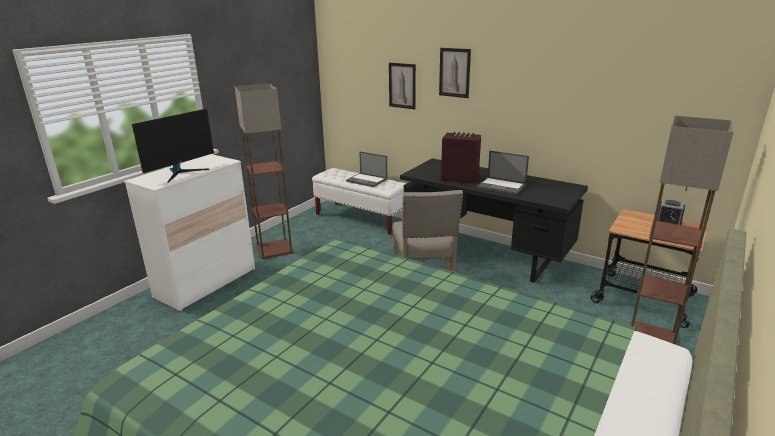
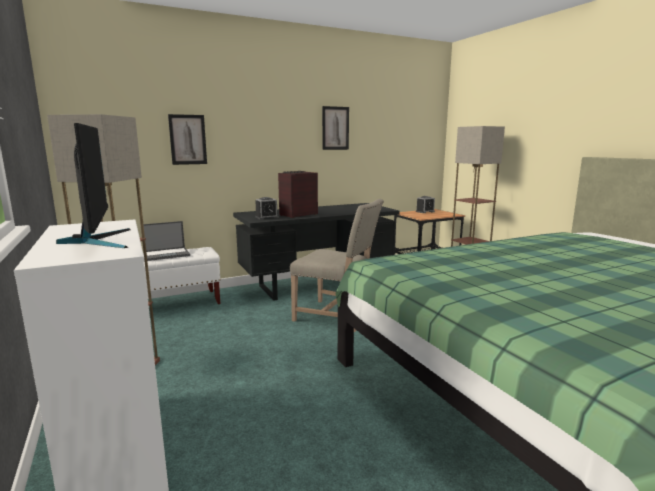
camera: 60 degrees left, 10 degrees down
(429, 173) = (266, 217): none -> alarm clock
(454, 72) = (249, 121): picture -> picture (335, 128)
(502, 186) = (335, 211): laptop -> none

